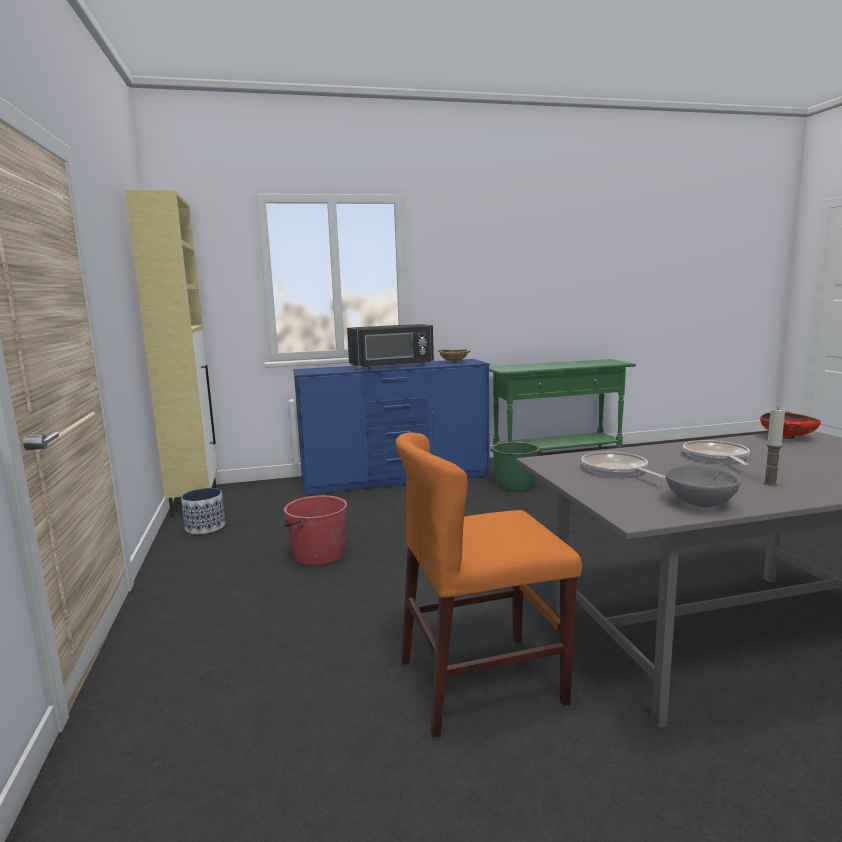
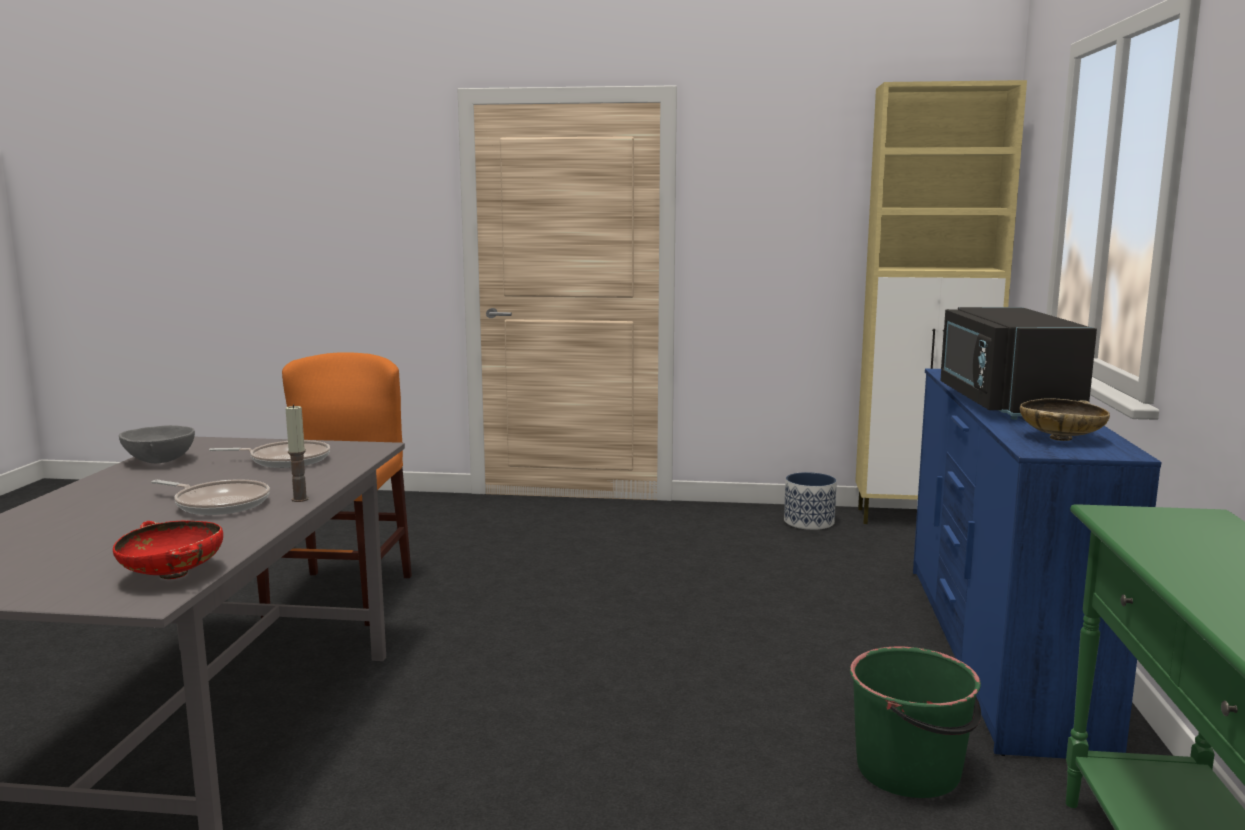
camera: 110 degrees right, 0 degrees up
(318, 555) = (671, 565): red bucket -> none
(770, 484) = (119, 494): candle -> candle (300, 499)

